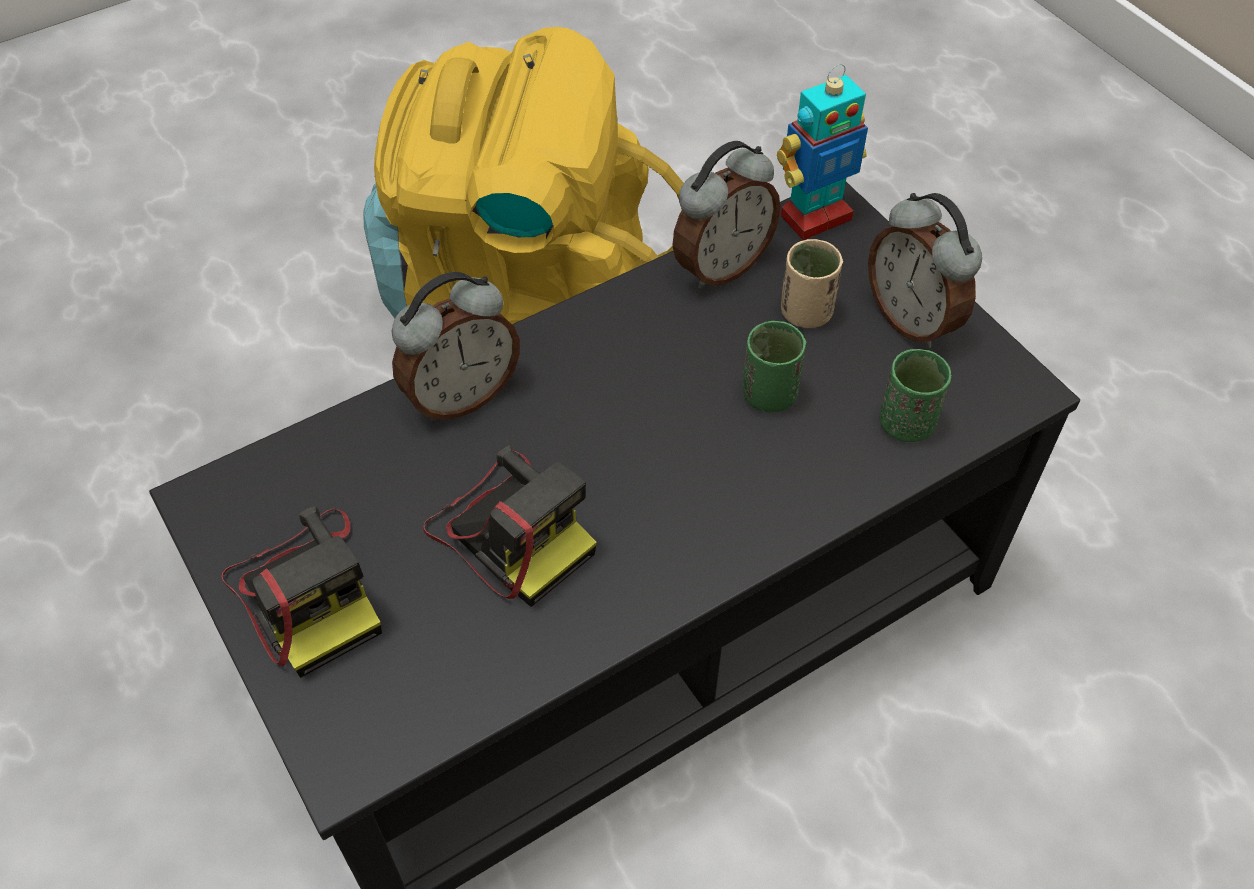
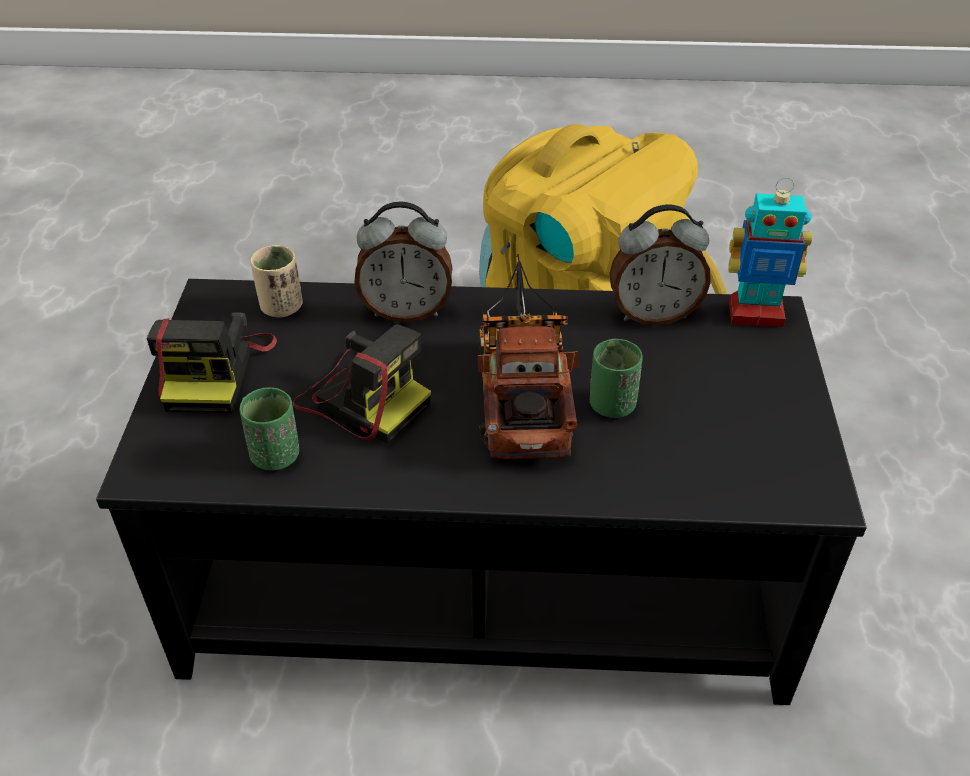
camera: 35 degrees right, 10 degrees down
(511, 530) = (362, 398): camera -> camera turned 45 degrees counterclockwise
(669, 426) = (522, 390): none -> toy truck
(806, 312) = (689, 368): beige cup -> beige cup (281, 307)
(906, 423) = (700, 472): green cup -> green cup (275, 456)
(912, 319) = (770, 409): alarm clock -> none

